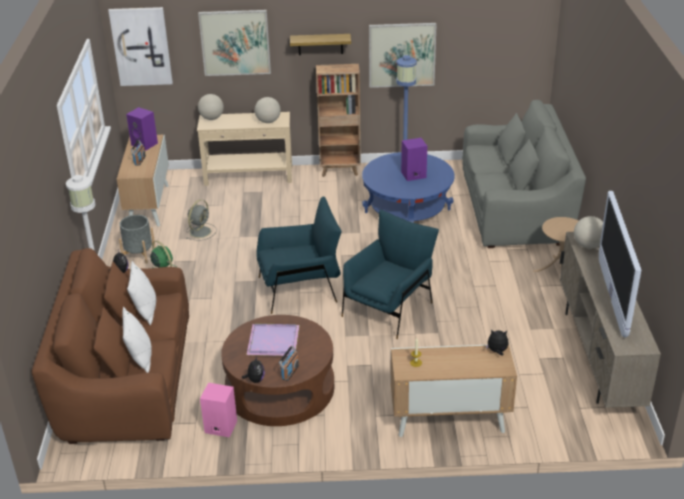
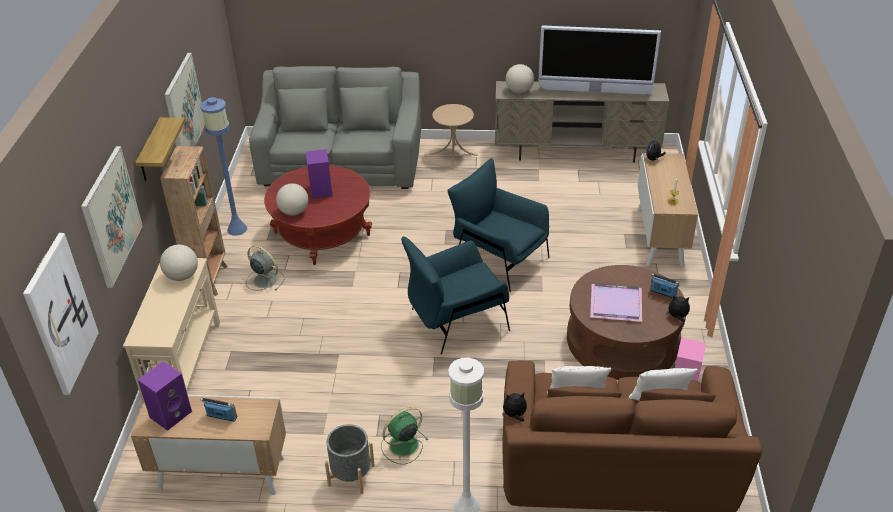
camera: 85 degrees left, 5 degrees up
(201, 231) = (311, 411): grey fan -> grey fan (264, 279)
(211, 118) = (143, 332): globe -> globe (294, 212)
(300, 289) = (456, 321): blue armchair -> blue armchair turned 105 degrees counterclockwise
(407, 211) = (322, 233): blue coffee table -> red coffee table

